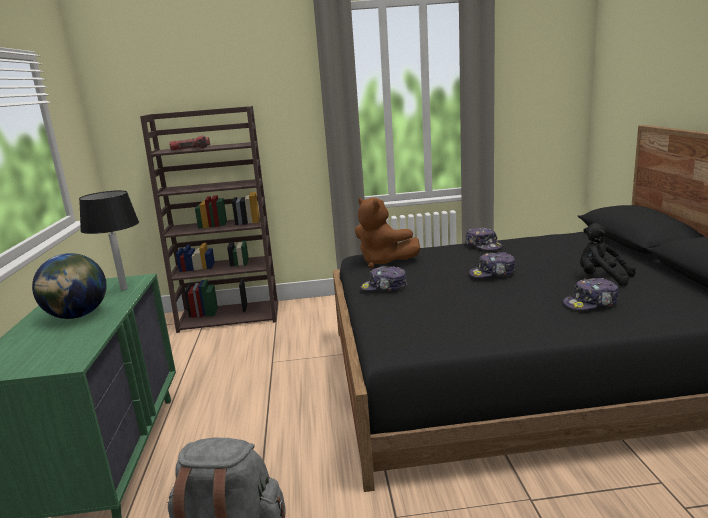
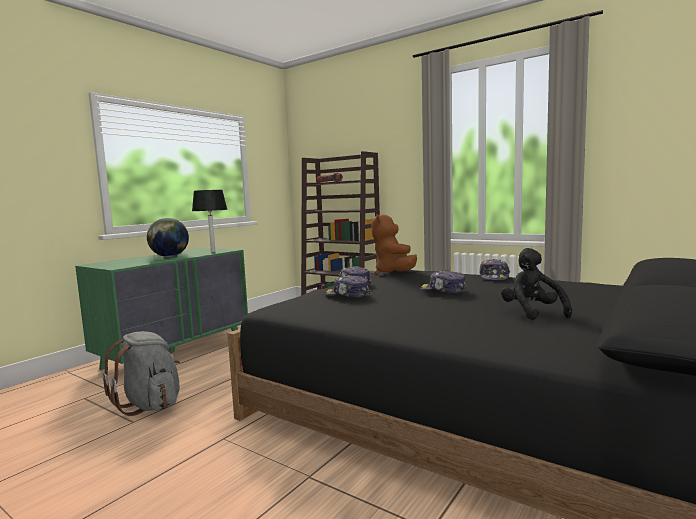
camera: 40 degrees right, 10 degrees down
(591, 303) = (463, 321): cap -> cap (347, 295)

